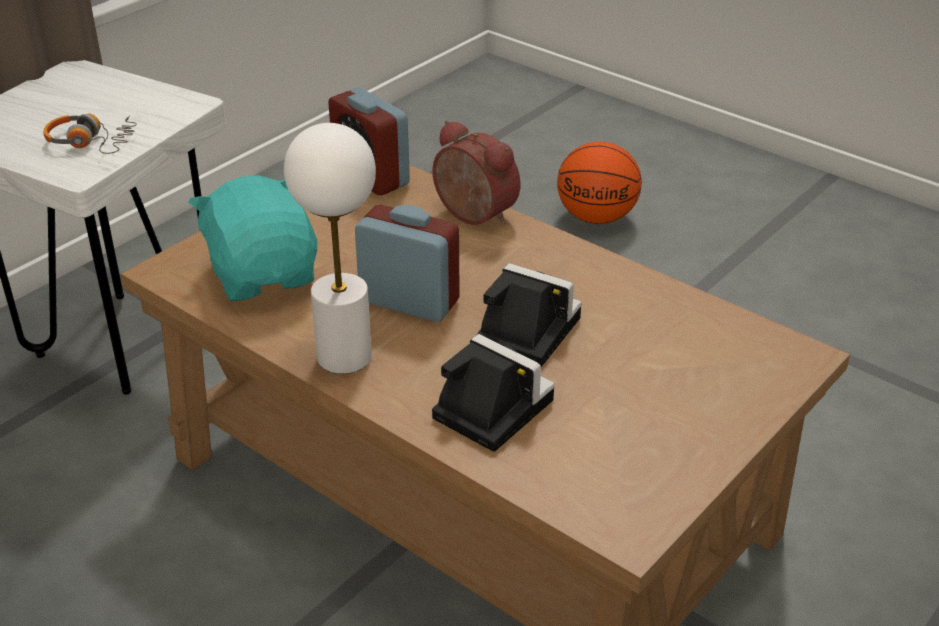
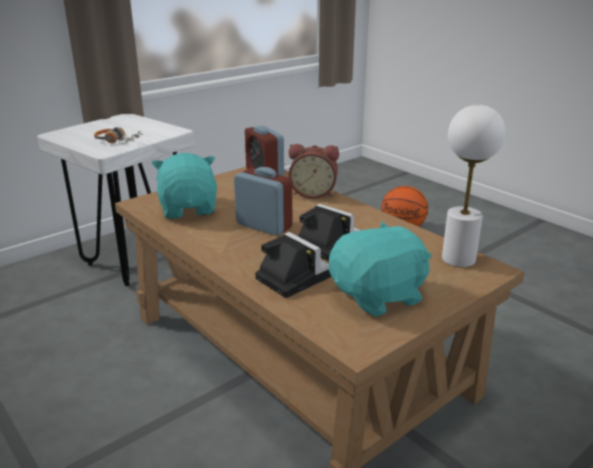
camera: 10 degrees right, 10 degrees down
(344, 356) = (217, 246): white table lamp -> white table lamp (458, 259)
(472, 216) = (313, 193): alarm clock -> alarm clock turned 135 degrees clockwise
(638, 431) = (378, 296): none -> turquoise plush toy

